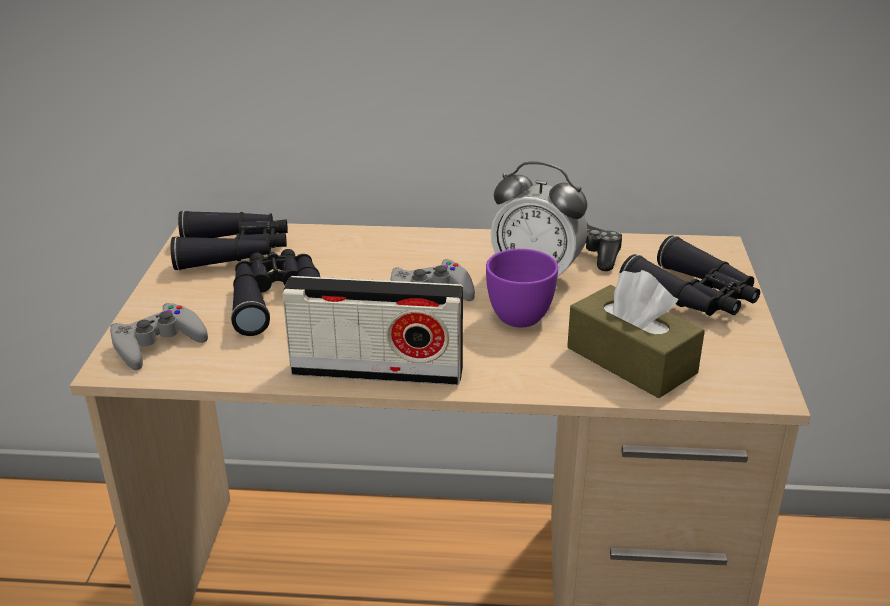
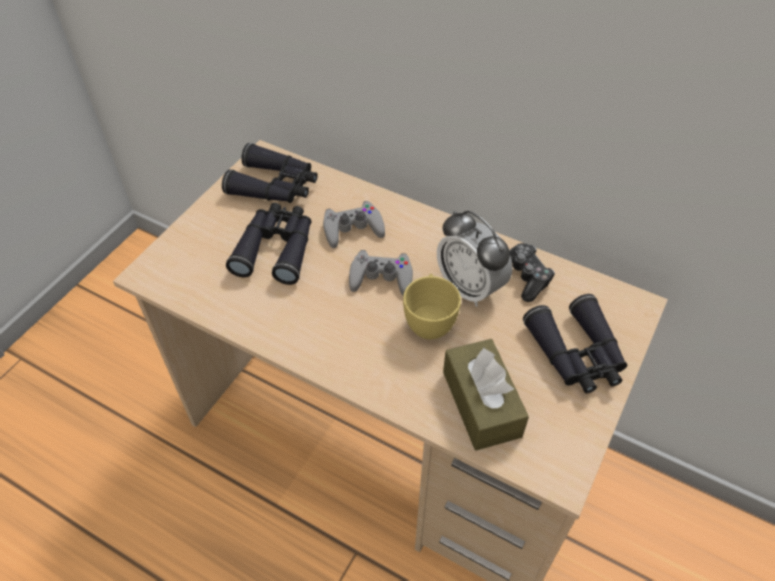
camera: 25 degrees right, 20 degrees up
(158, 344) = (180, 262): grey game controller -> grey game controller (353, 229)
(377, 371) = (299, 343): radio -> none
(515, 313) = (429, 321): purple cup -> yellow cup

